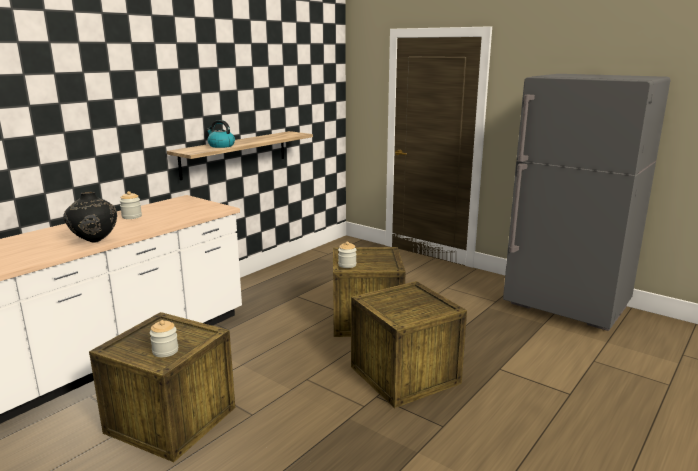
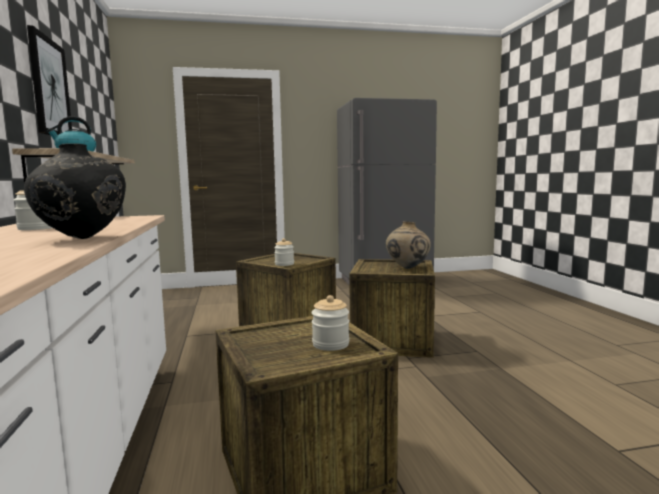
camera: 50 degrees left, 10 degrees down
(222, 92) = (49, 88): none -> picture
(413, 311) = (407, 268): none -> beige vase

